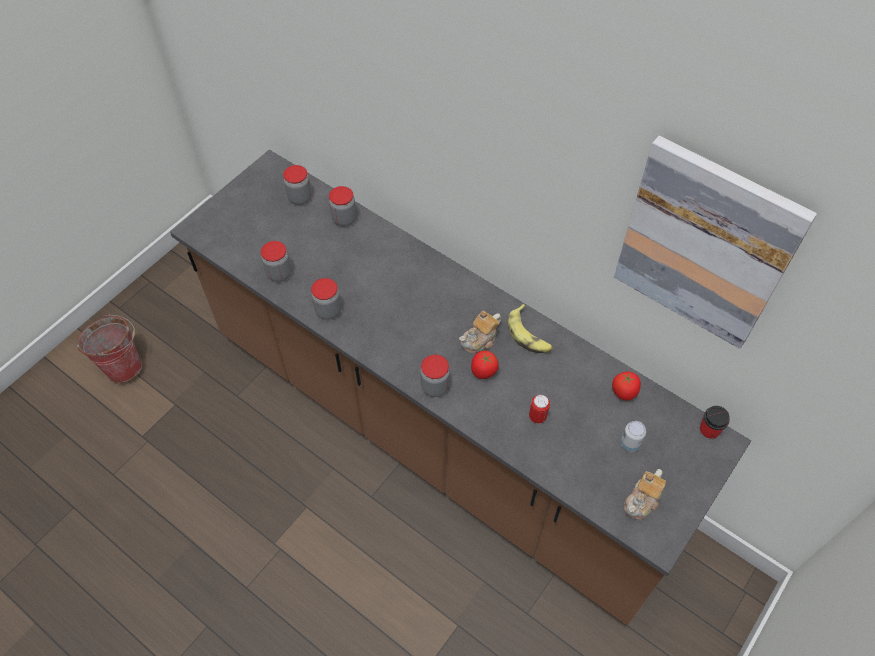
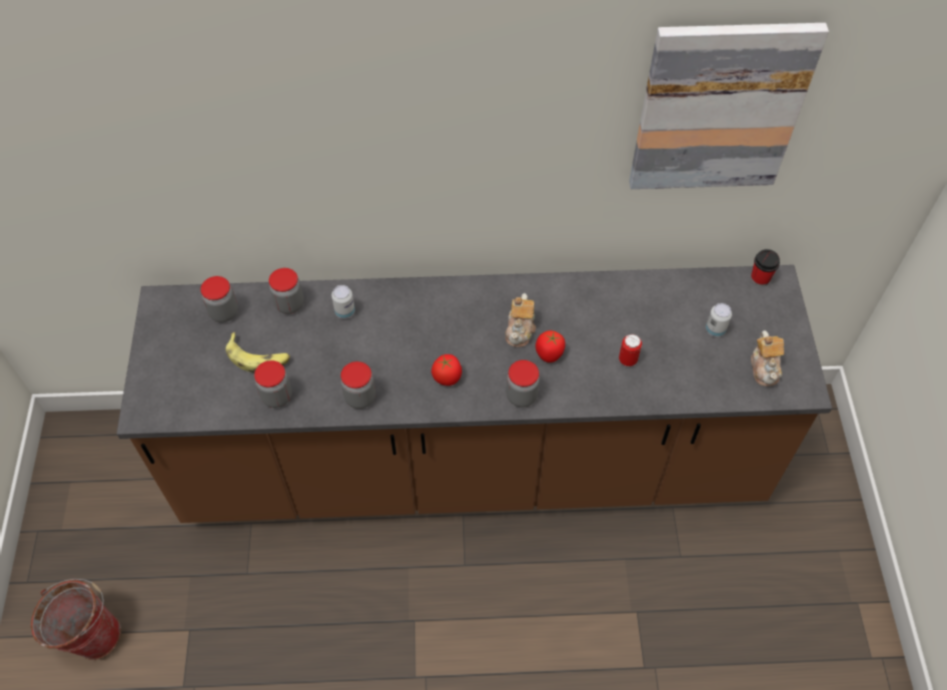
camera: 40 degrees left, 0 degrees up
(374, 247) = (345, 312): none -> can
(529, 335) = (556, 297): banana -> banana (258, 358)
(624, 392) = (673, 292): tomato -> tomato (447, 377)

